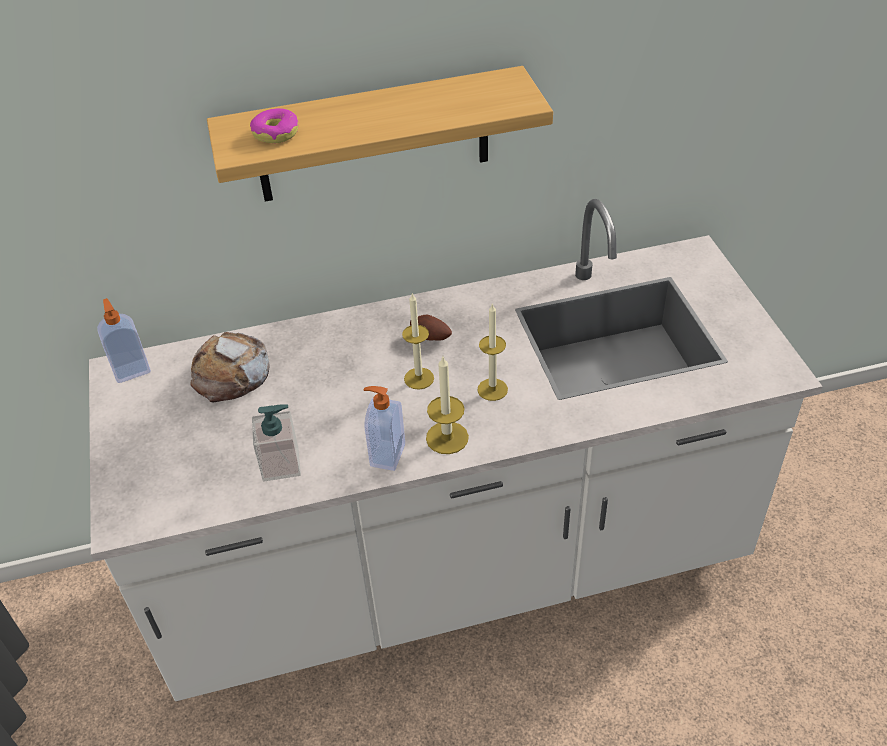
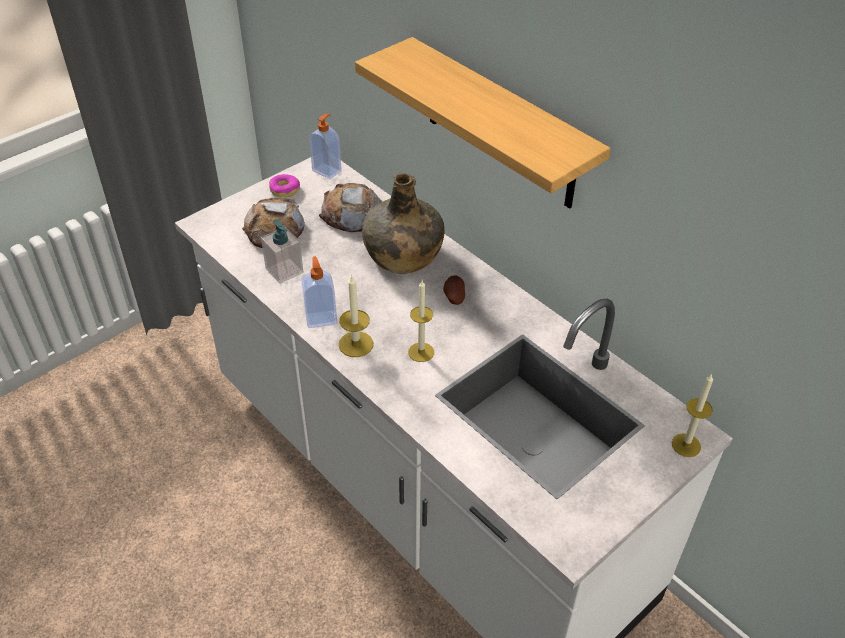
camera: 60 degrees right, 0 degrees up
(197, 452) = (274, 229): none -> bread
(276, 133) = (414, 68): donut -> donut (285, 190)
(335, 354) = (402, 255): none -> green bottle
(419, 378) = (406, 307): candle -> candle (686, 445)

